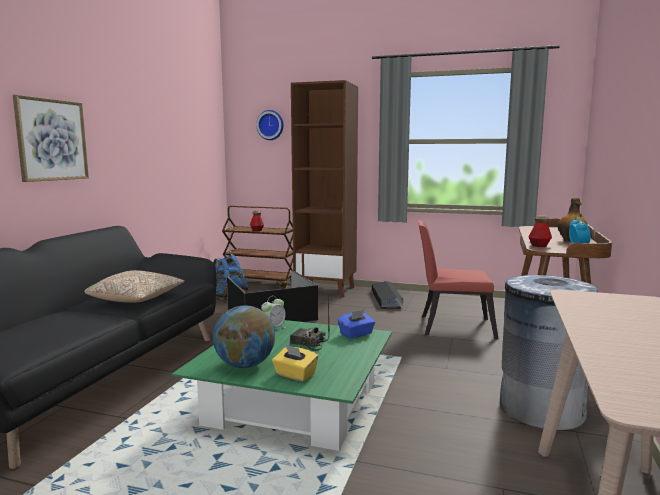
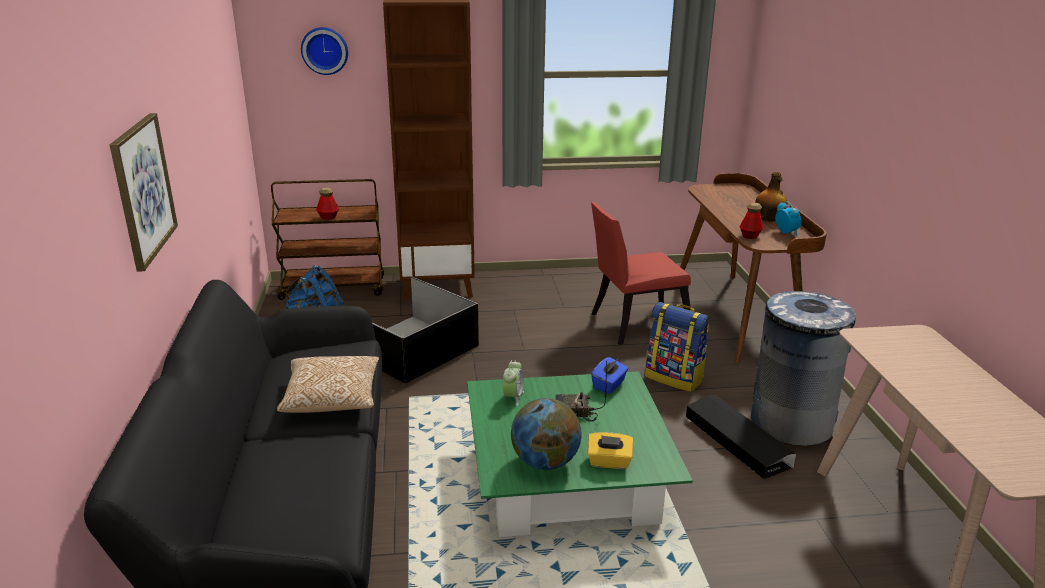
camera: 25 degrees left, 15 degrees up
(386, 299) = (527, 291): black storage box -> black storage box (736, 441)
(454, 361) = (674, 378): none -> backpack

